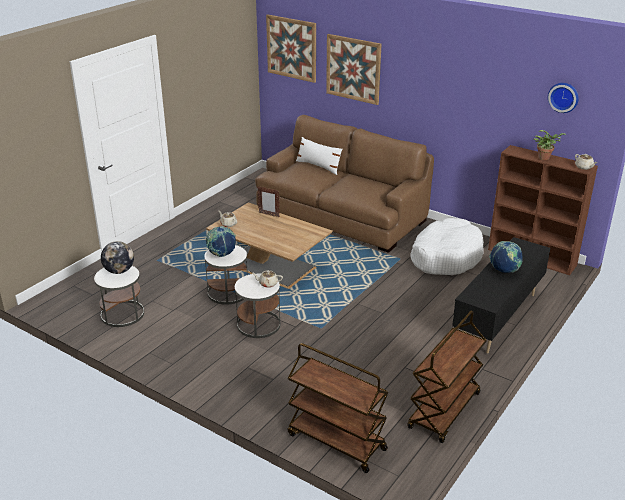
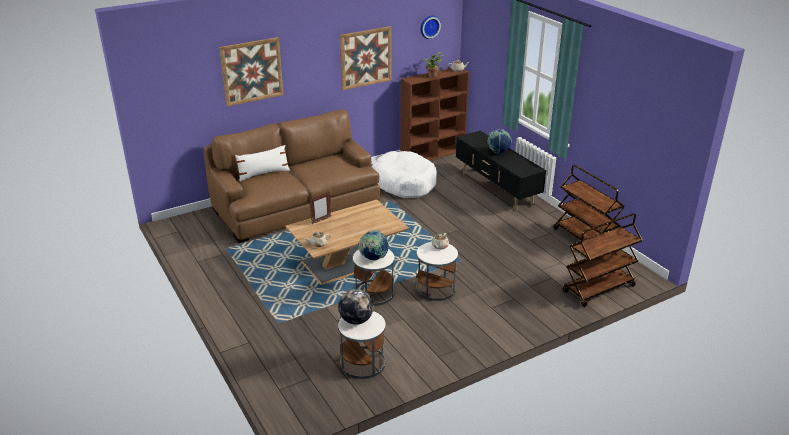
camera: 65 degrees left, 0 degrees up
(291, 48) = (176, 77): picture -> picture (366, 58)

